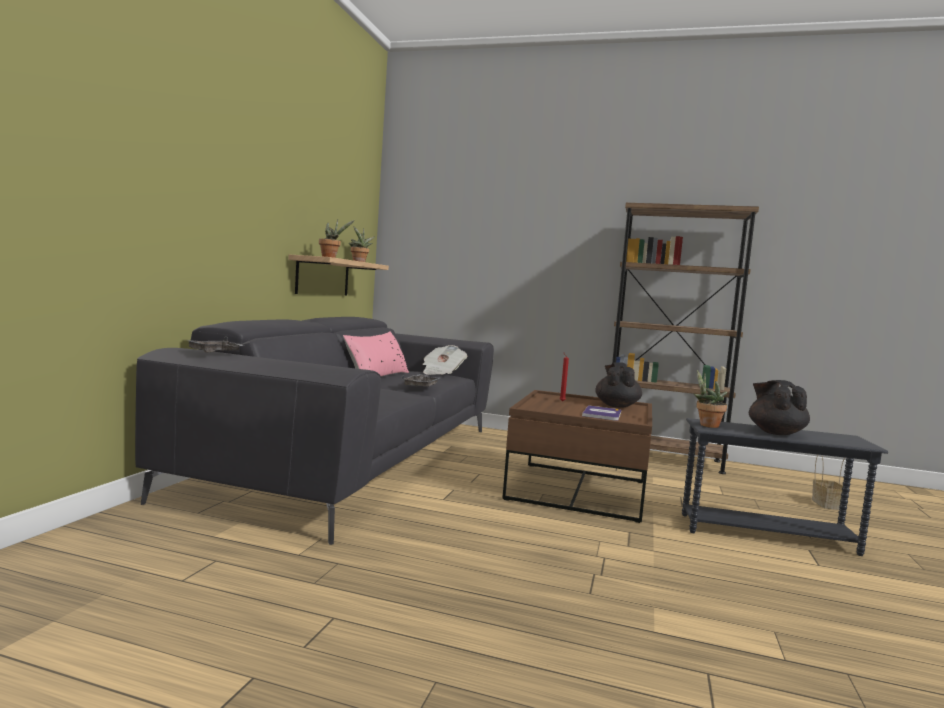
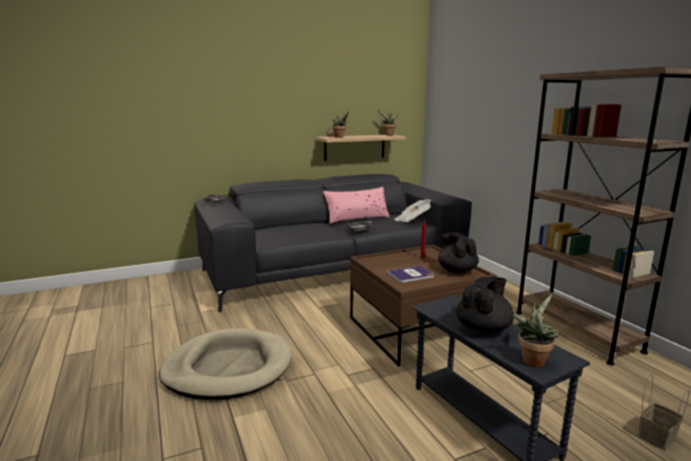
camera: 50 degrees right, 10 degrees up
(520, 593) = (228, 368): none -> beige dog bed
(616, 406) = (456, 270): black teapot -> black teapot turned 75 degrees counterclockwise
(706, 425) = (441, 304): potted plant -> potted plant (532, 359)

